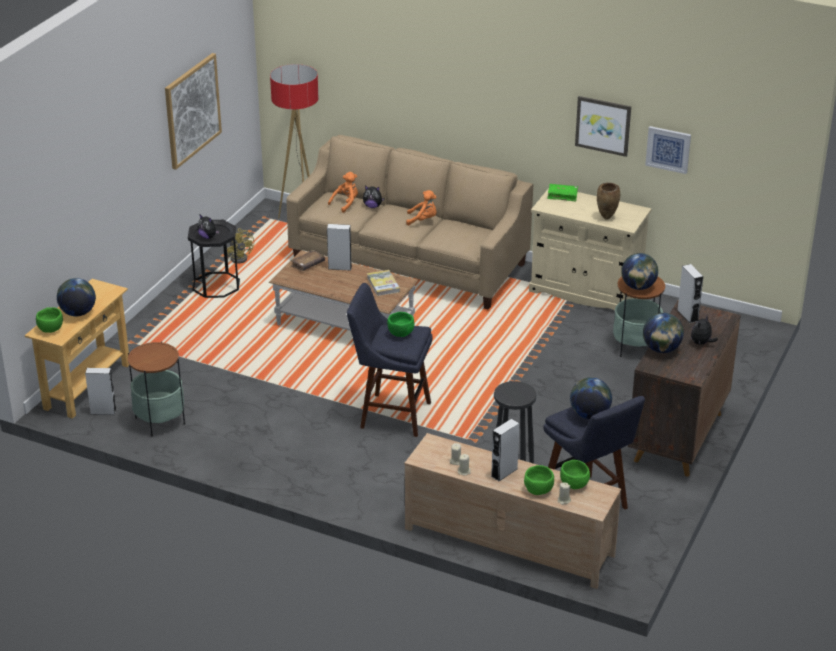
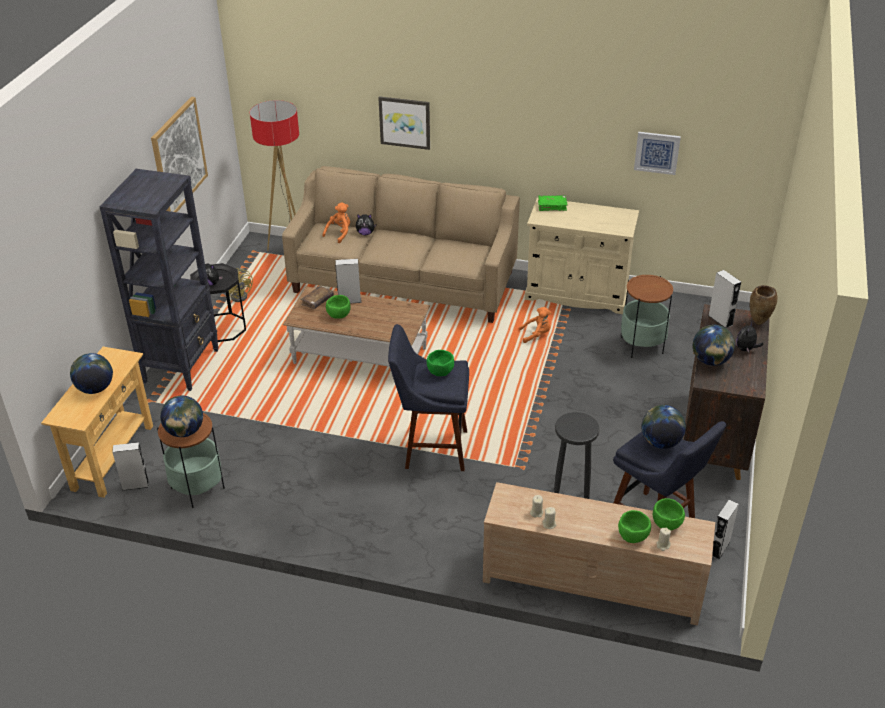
camera: 10 degrees left, 5 degrees up
(51, 329) = (69, 412): green bowl -> green bowl (339, 315)
(169, 315) = (182, 365): none -> black bookcase
(383, 284) = (397, 314): book -> none
(423, 220) = (418, 242): orange plush toy -> orange plush toy (536, 335)
(504, 472) = (590, 519): grey speaker -> grey speaker (719, 548)
(603, 125) = (590, 134): picture -> picture (405, 122)
(606, 218) = (601, 225): brown vase -> brown vase (758, 323)
(638, 287) = (648, 291): globe -> globe (185, 432)

